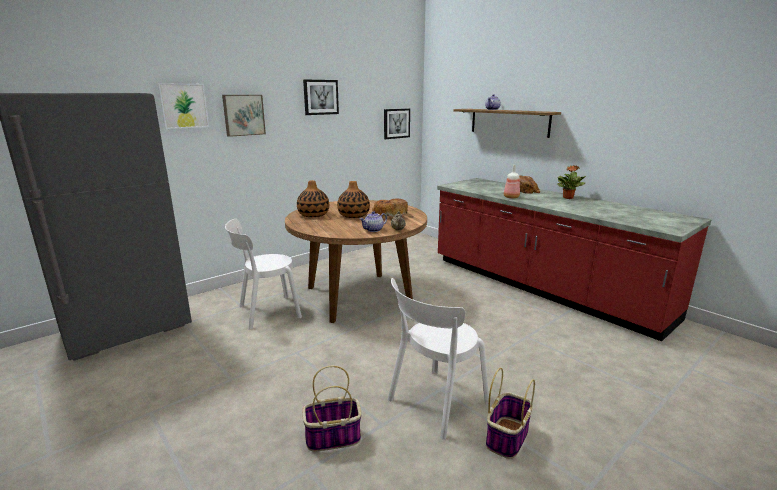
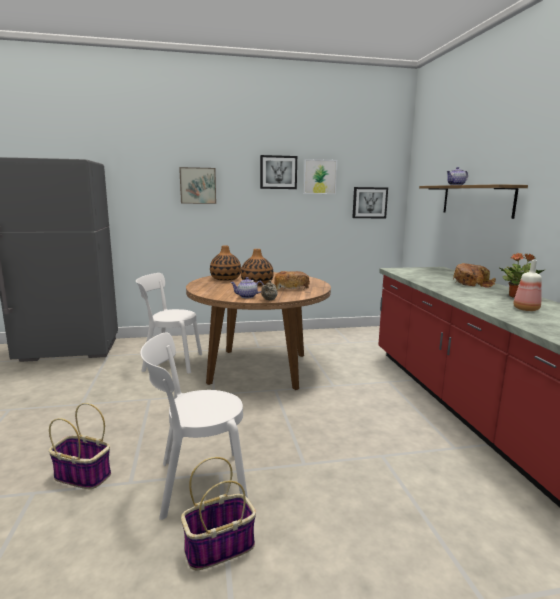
camera: 30 degrees right, 5 degrees down
(184, 106) = (145, 175): picture -> picture (320, 177)
(511, 197) = (438, 287): bottle -> bottle (526, 309)

